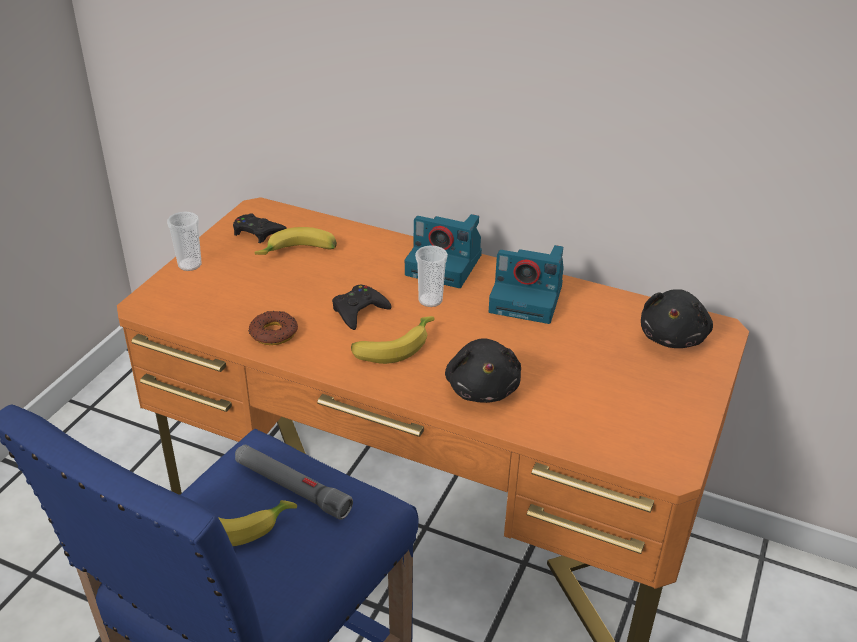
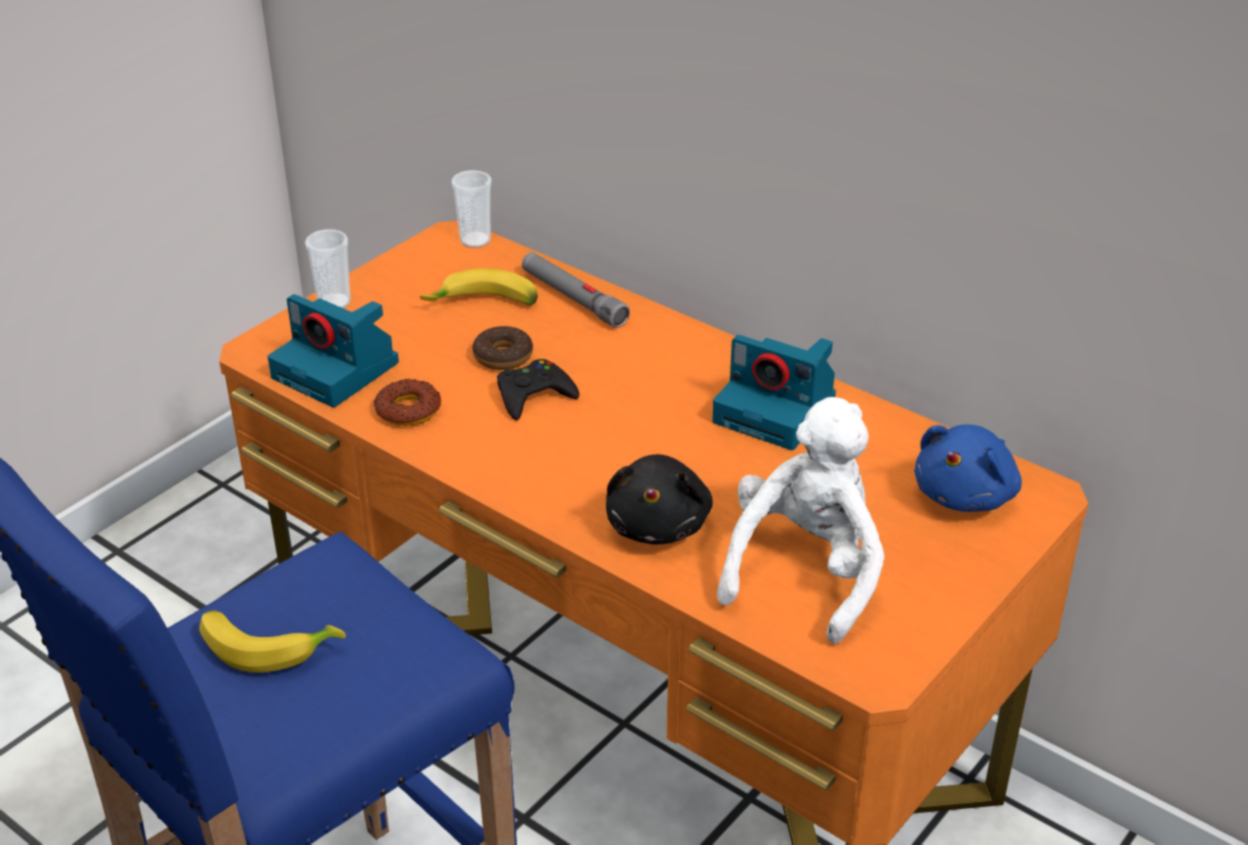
camera: 15 degrees right, 0 degrees up
(257, 232) = (440, 269): black game controller -> none
(291, 487) = (354, 613): grey flashlight -> grey flashlight (572, 298)
(326, 286) = (503, 356): none -> donut
(392, 346) = (559, 450): banana -> none
(430, 300) = (637, 394): cup -> cup (475, 241)
(445, 265) = (680, 347): camera -> camera (338, 370)
(594, 405) = (805, 572): none -> white plush toy
(673, 337) = (966, 495): black plush toy -> blue plush toy

